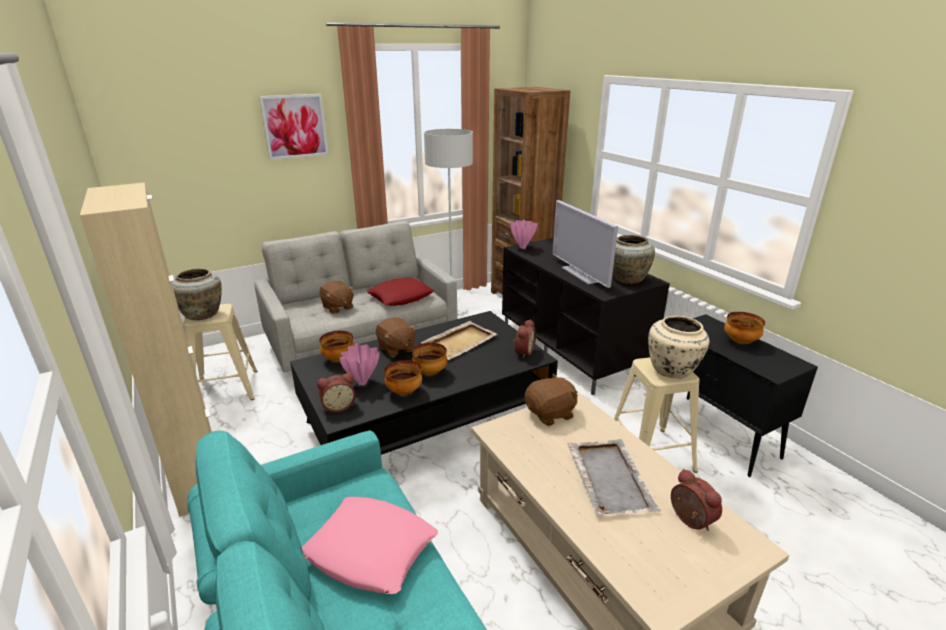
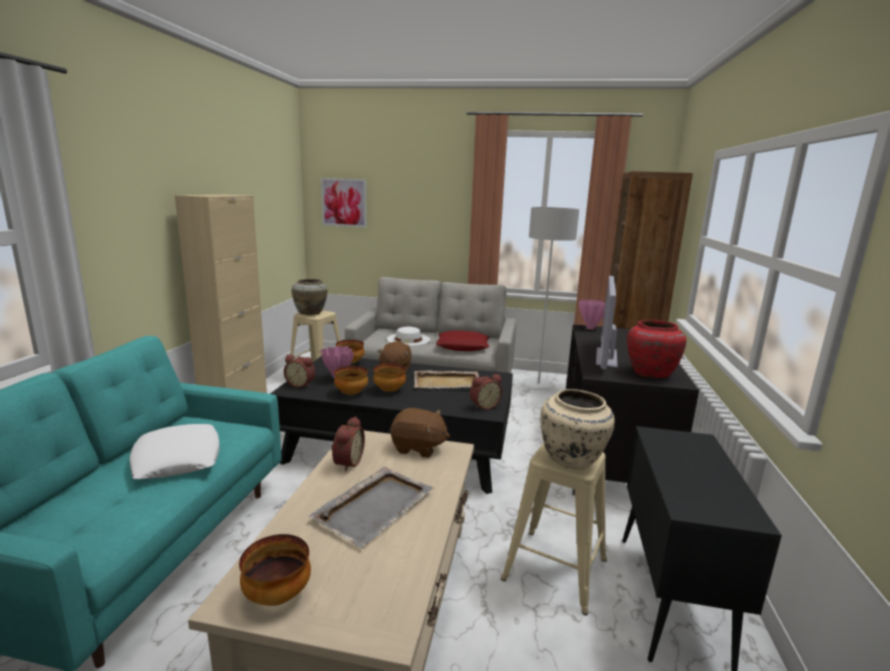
camera: 40 degrees right, 10 degrees down
(295, 126) = (434, 194): picture -> picture (344, 202)
(337, 307) = (408, 339): brown plush toy -> white hat
(371, 550) = (178, 459): pink pillow -> white pillow
(627, 279) = (650, 373): beige vase -> red vase
(689, 520) = (375, 573): alarm clock -> alarm clock (346, 462)
(739, 341) = (706, 469): bowl -> bowl (278, 595)

